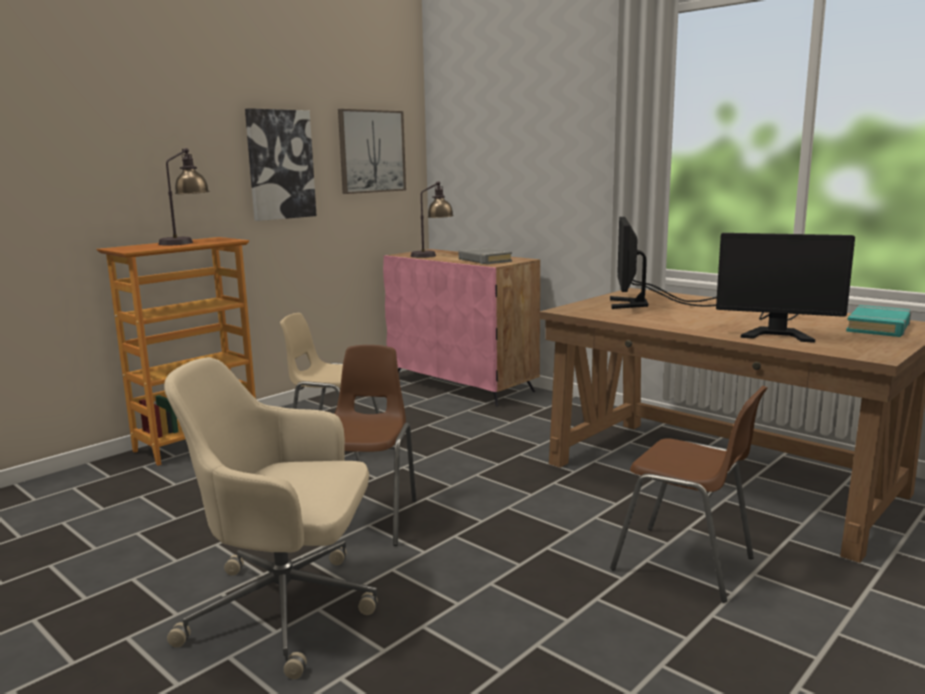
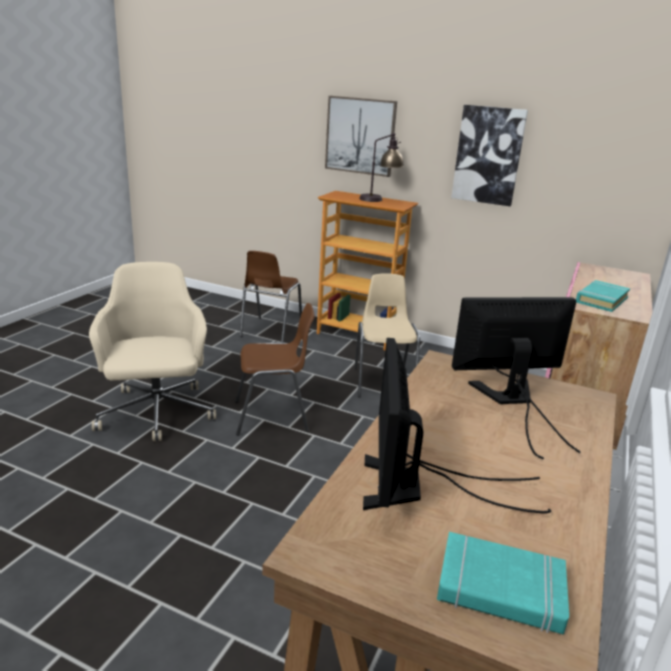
camera: 70 degrees right, 10 degrees up
(371, 151) = (601, 156): picture -> picture (360, 136)
(432, 255) = (605, 277): table lamp -> none
(484, 260) = (601, 300): grey book -> turquoise book
(686, 564) = (241, 588): brown chair -> brown chair (270, 331)

